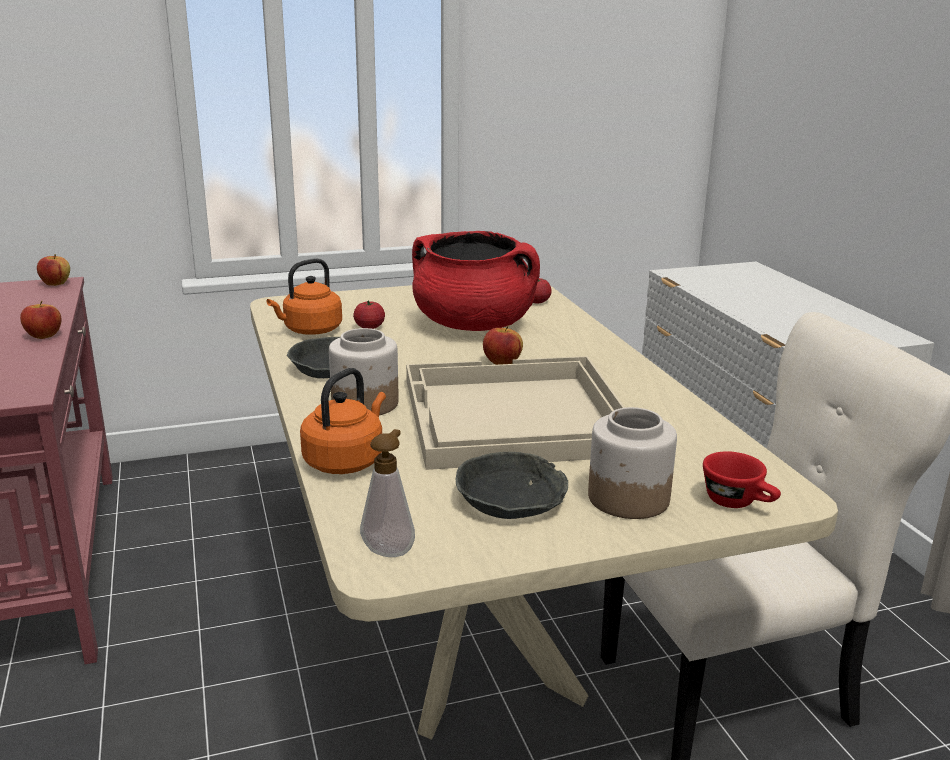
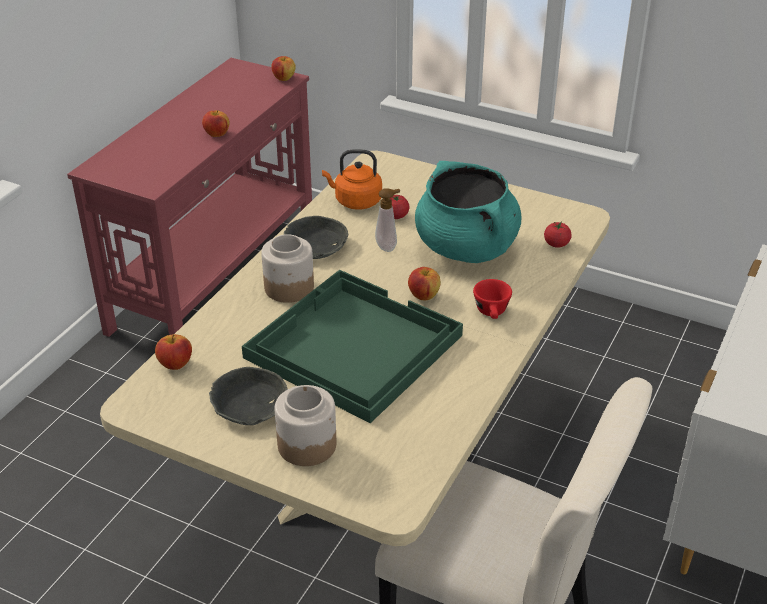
camera: 45 degrees right, 15 degrees up
(346, 461) = (216, 327): orange kettle -> none
(359, 508) = (175, 364): none -> apple
(389, 549) = (151, 398): soap dispenser -> soap dispenser (388, 247)
(474, 325) = (467, 248): red cooking pot -> turquoise cooking pot
(513, 416) = (351, 347): beige tray -> green tray
(738, 503) = (358, 489): red cup -> red cup (492, 313)

